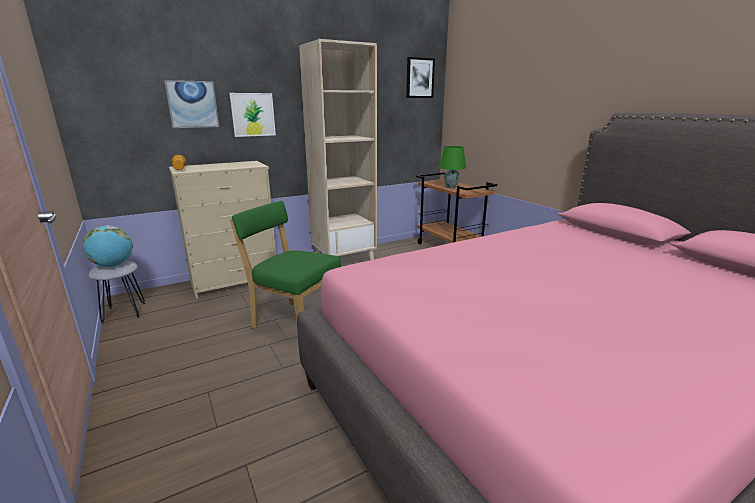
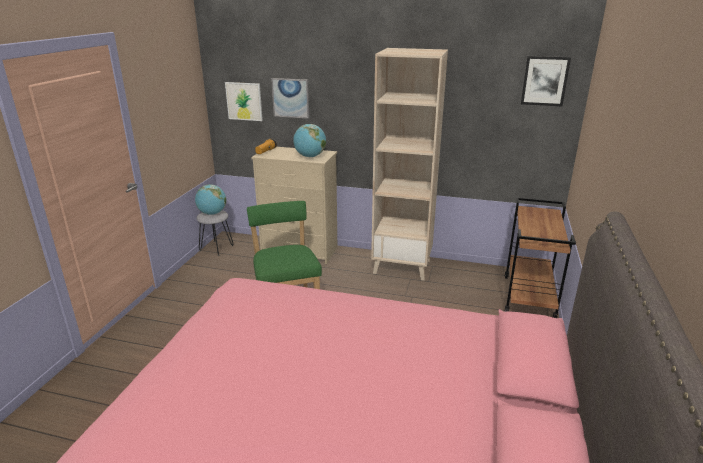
camera: 45 degrees right, 5 degrees up
(241, 165) = (310, 156): none -> globe
(253, 114) = (339, 110): picture -> picture (244, 101)
(451, 187) = (532, 226): green table lamp -> none

